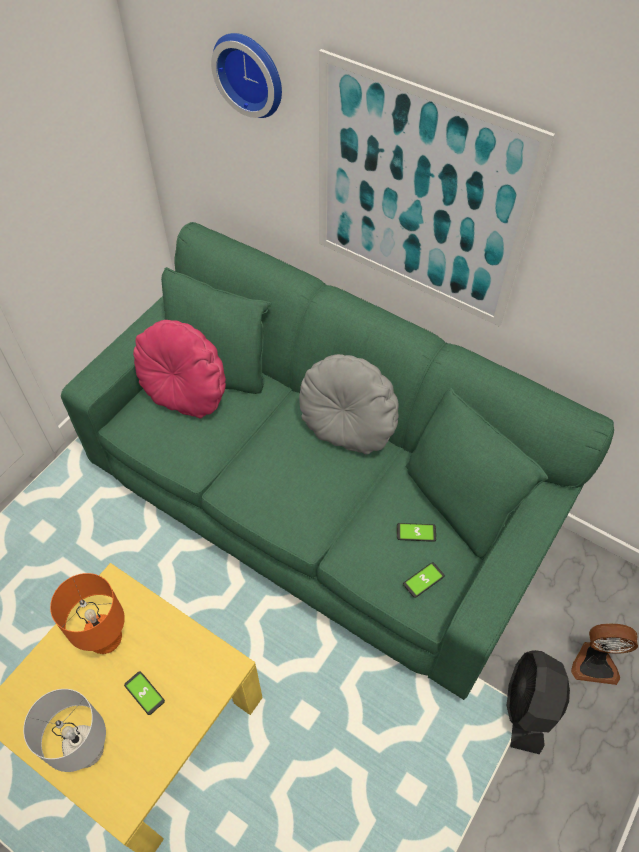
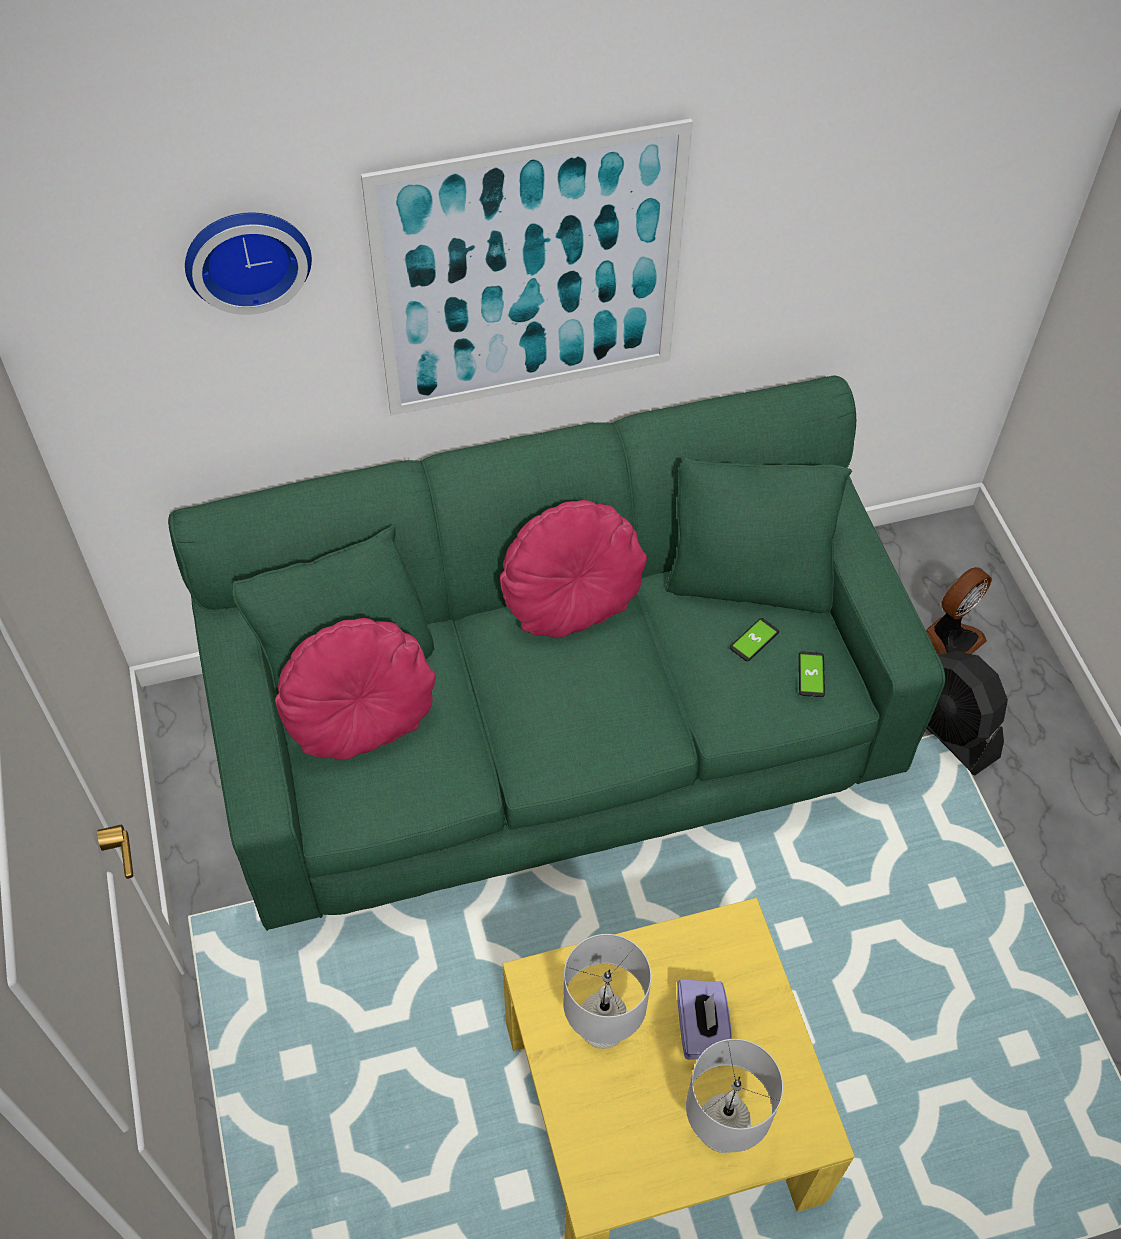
camera: 50 degrees left, 0 degrees up
(107, 638) = (601, 1027): orange table lamp -> grey table lamp
(144, 693) = (701, 1029): phone -> purple tissue box
(347, 431) = (572, 608): grey pillow -> pink pillow

